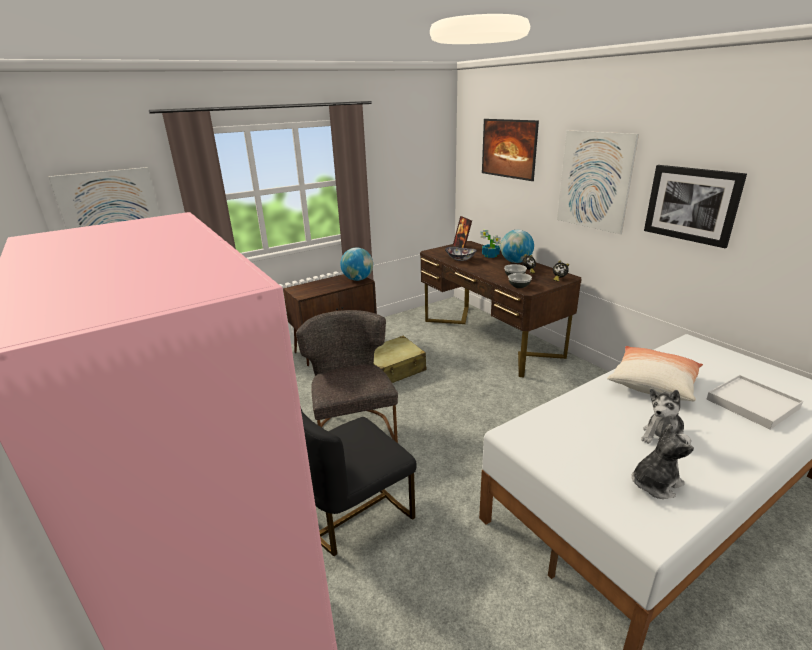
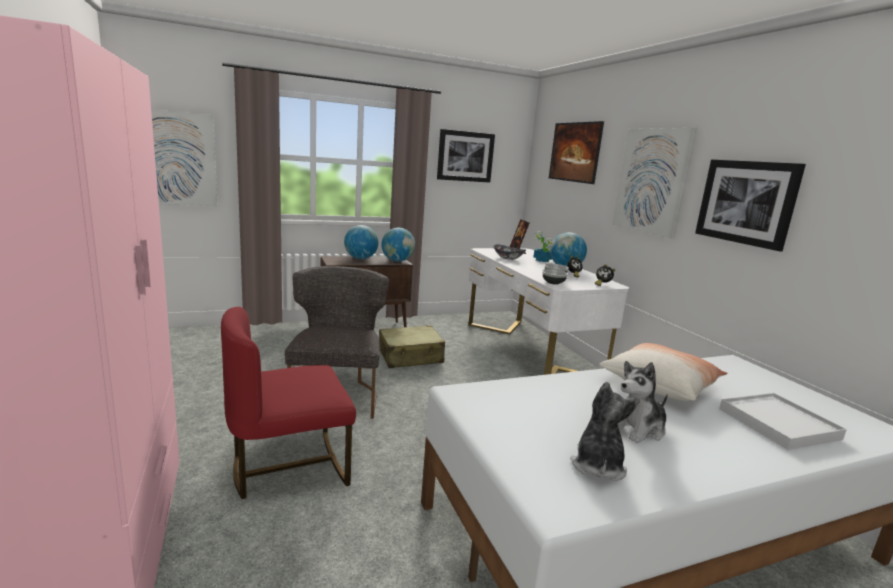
camera: 10 degrees right, 10 degrees down
(322, 283) = (360, 258): none -> globe
(354, 513) = (289, 467): black chair -> red chair
(399, 161) = (465, 156): none -> picture
(489, 337) = (529, 349): brown desk -> white desk
(654, 483) = (597, 465): plush toy -> plush toy turned 60 degrees counterclockwise

